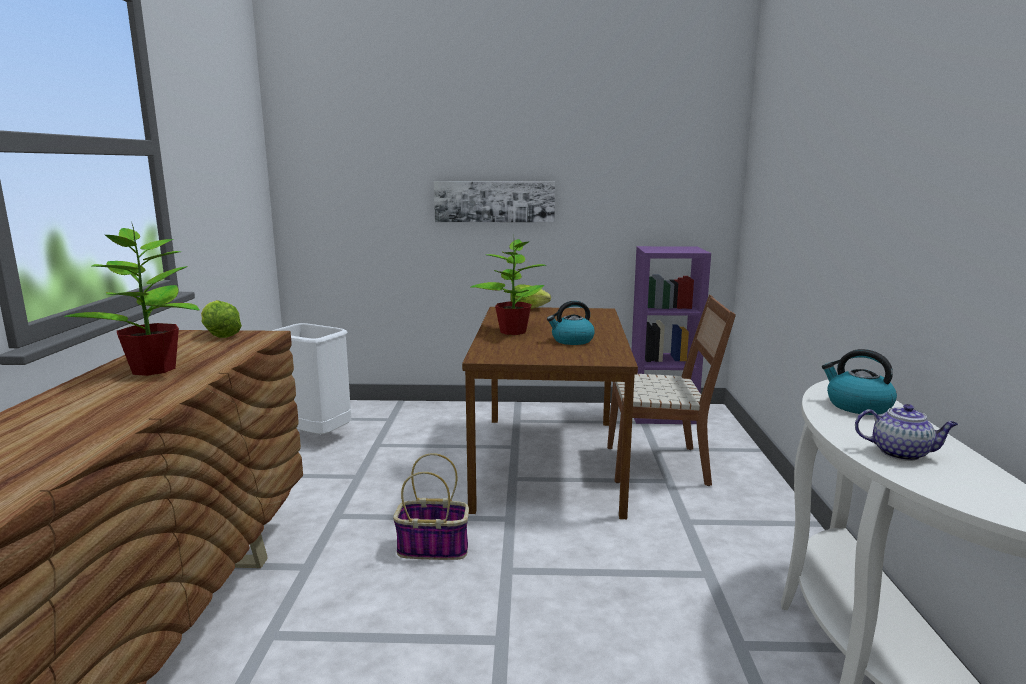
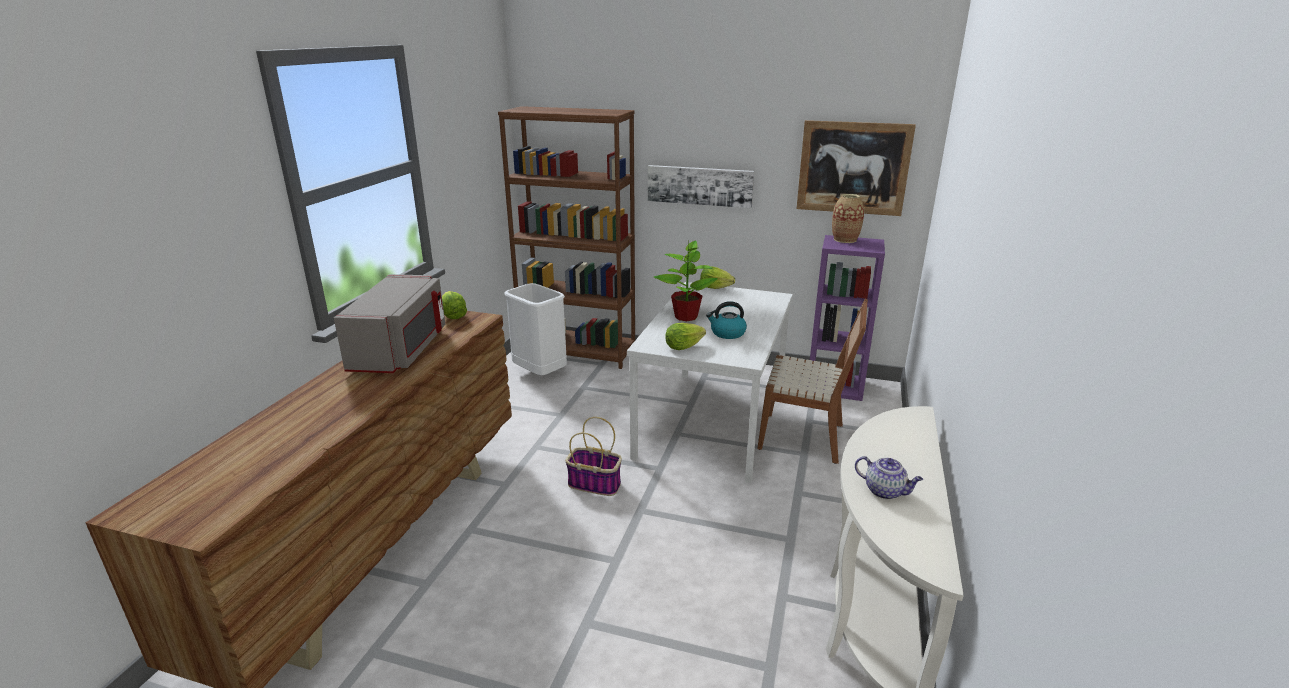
camera: 15 degrees right, 10 degrees up
(153, 370) = (401, 350): potted plant -> grey microwave
(357, 411) = (578, 352): none -> brown bookcase
(530, 355) = (683, 347): none -> lettuce
(547, 461) = (711, 421): brown dining table -> white dining table
(659, 172) = (853, 168): none -> picture
(660, 247) = (845, 240): none -> vase
(857, 406) = (897, 440): kettle -> none

